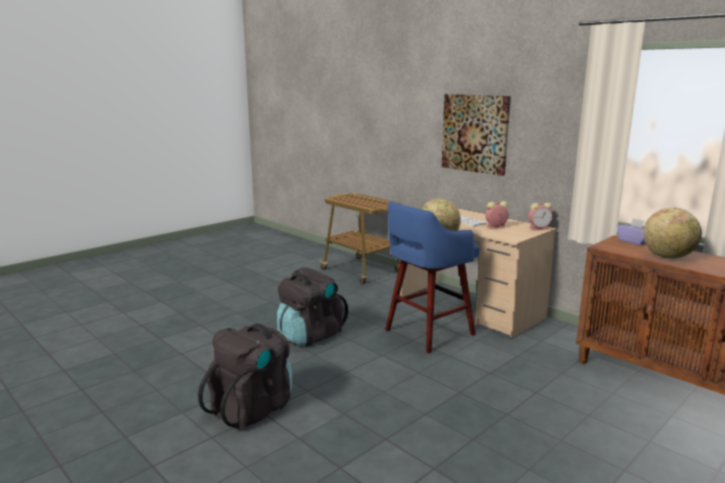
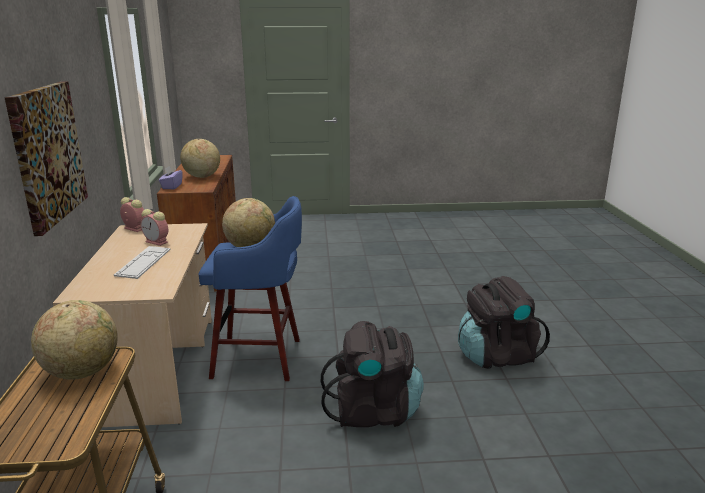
camera: 140 degrees left, 5 degrees up
(372, 204) = (82, 372): none -> globe

